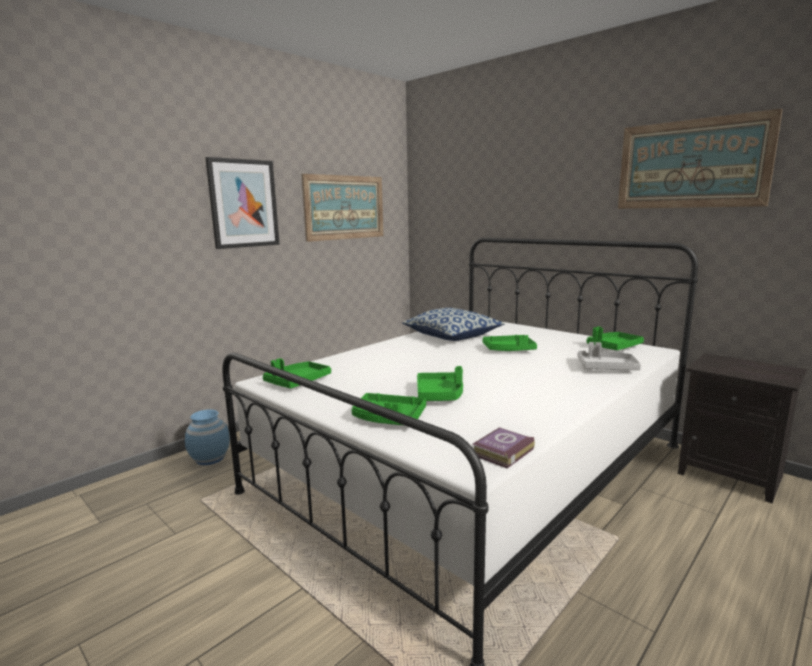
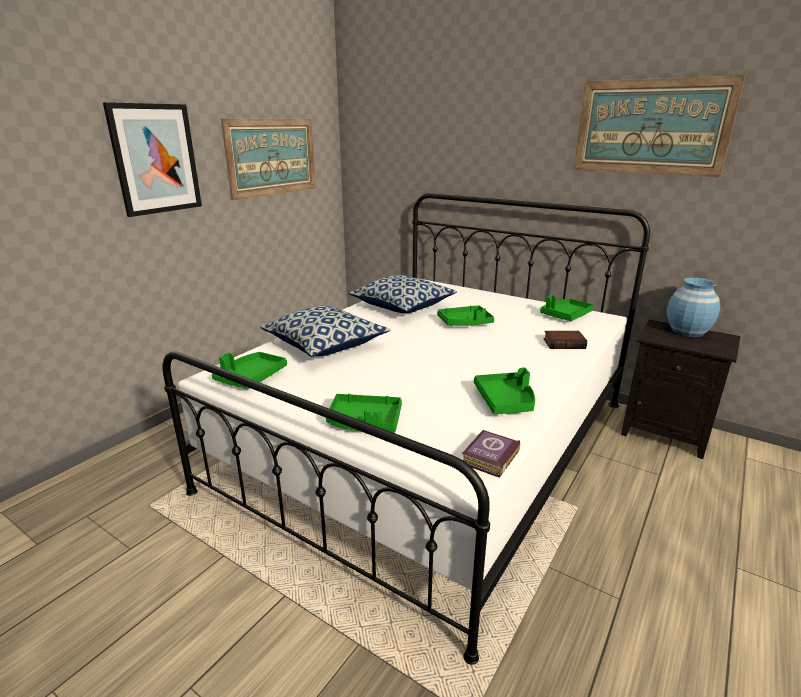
camera: 10 degrees left, 10 degrees up
(210, 458) = (148, 453): blue vase -> blue vase (687, 331)
(372, 361) = (326, 344): none -> pillow
(440, 394) = (410, 386): green tray -> green tray (505, 401)
(606, 368) = (564, 343): grey tray -> book

